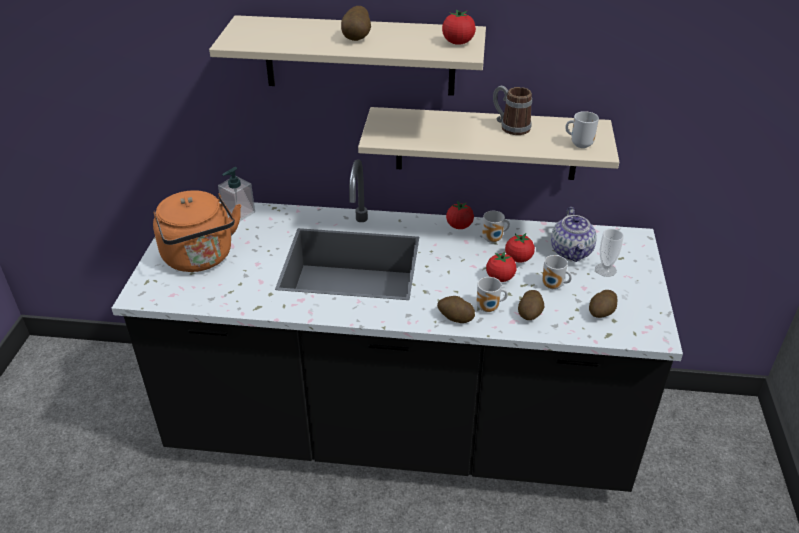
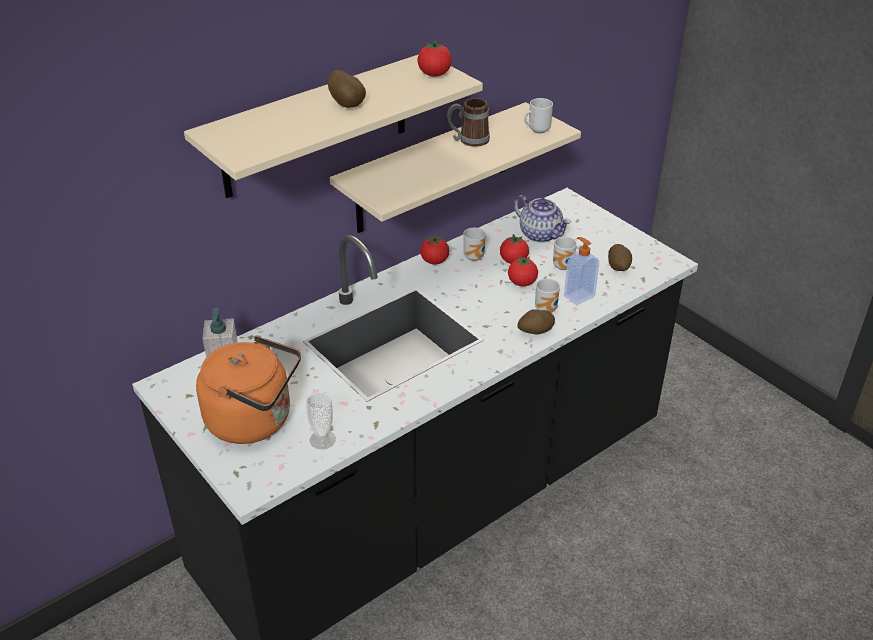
camera: 45 degrees left, 0 degrees up
(530, 314) = (578, 296): potato -> soap dispenser
(605, 270) = (579, 235): cup -> cup (322, 439)

